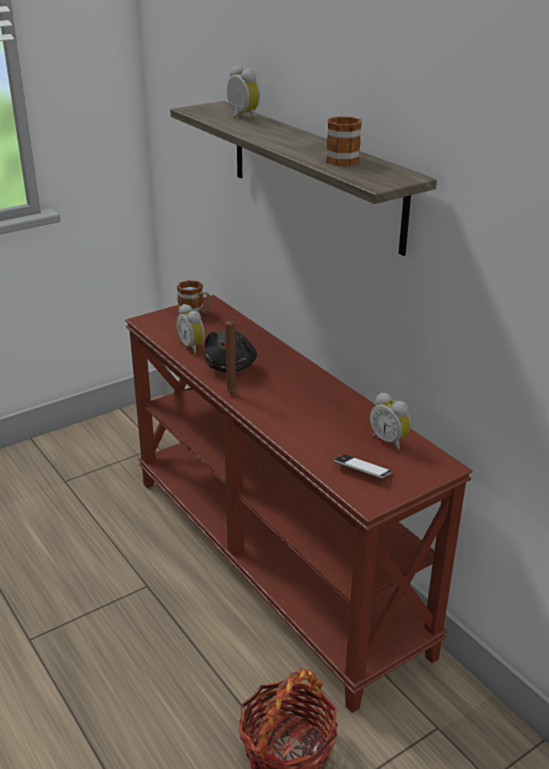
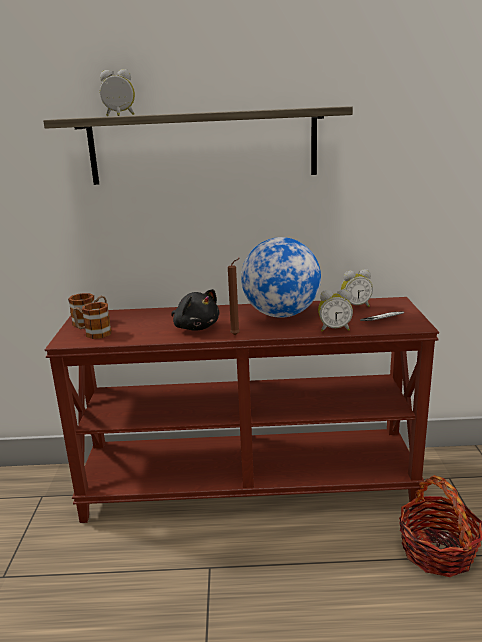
camera: 55 degrees left, 10 degrees down
(193, 347) = (142, 333): alarm clock -> alarm clock (334, 329)
(311, 401) = (281, 315): none -> globe
(339, 158) = (267, 109): mug -> mug (93, 333)

